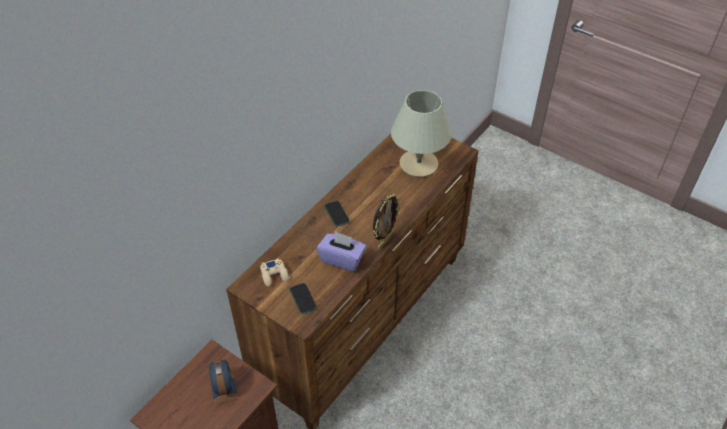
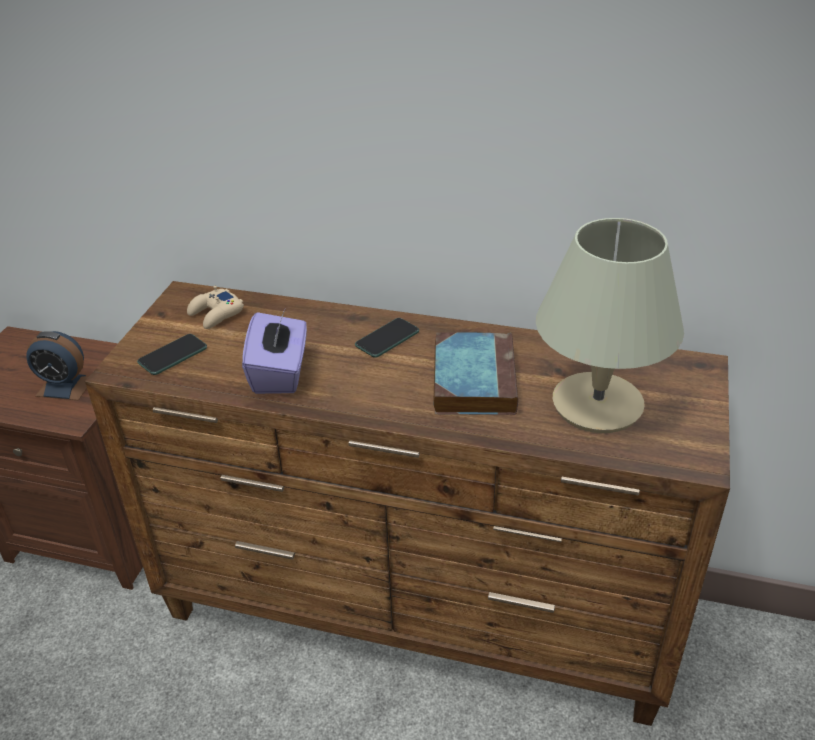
camera: 70 degrees right, 10 degrees down
(224, 389) = (65, 386): alarm clock -> alarm clock turned 45 degrees clockwise
(382, 195) = (473, 379): none -> book
(384, 241) = (349, 413): picture frame -> none

